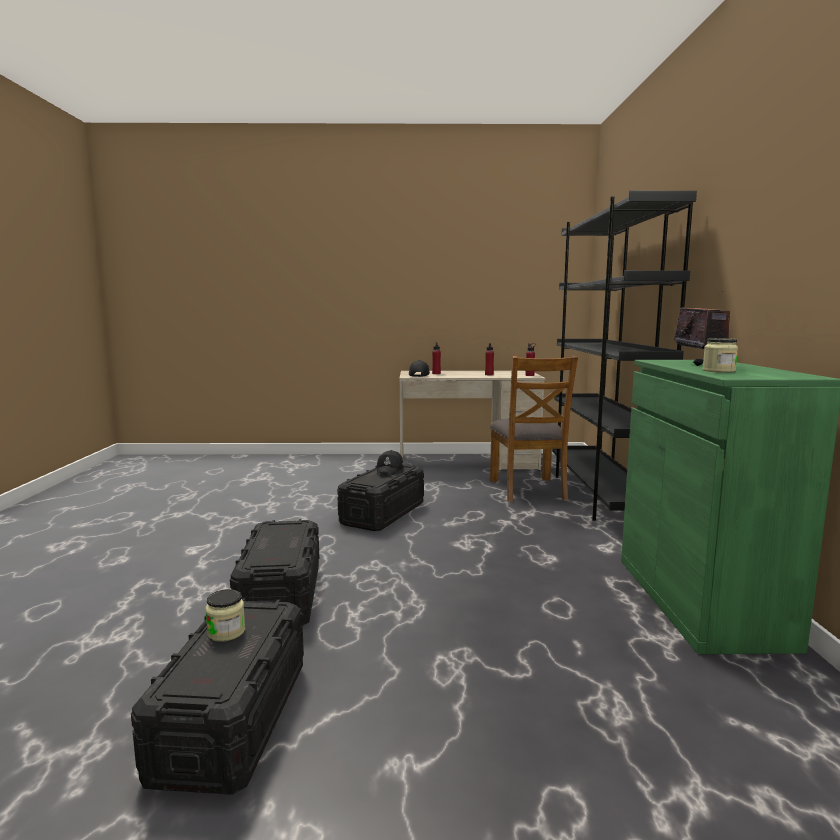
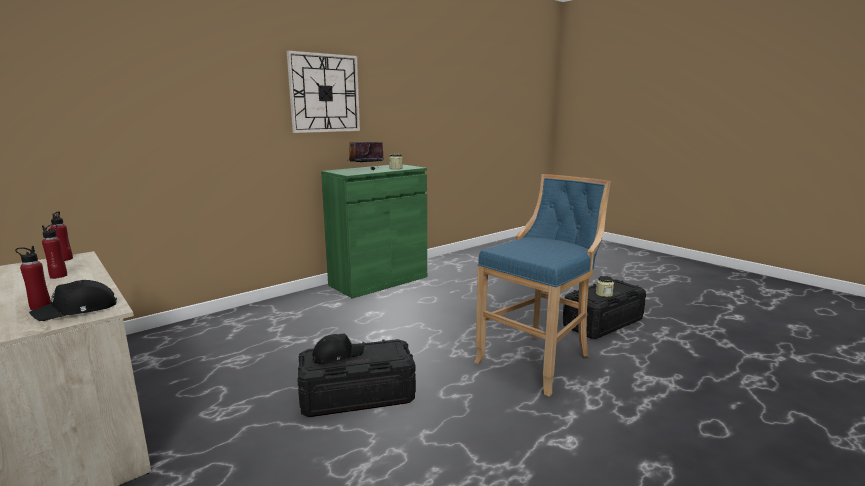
camera: 130 degrees left, 5 degrees up
(280, 596) = (538, 360): black storage box -> blue stool
(528, 489) = (206, 356): brown chair -> none
(601, 496) = (209, 325): black bookcase -> none
(753, 219) = (324, 93): none -> wall clock

